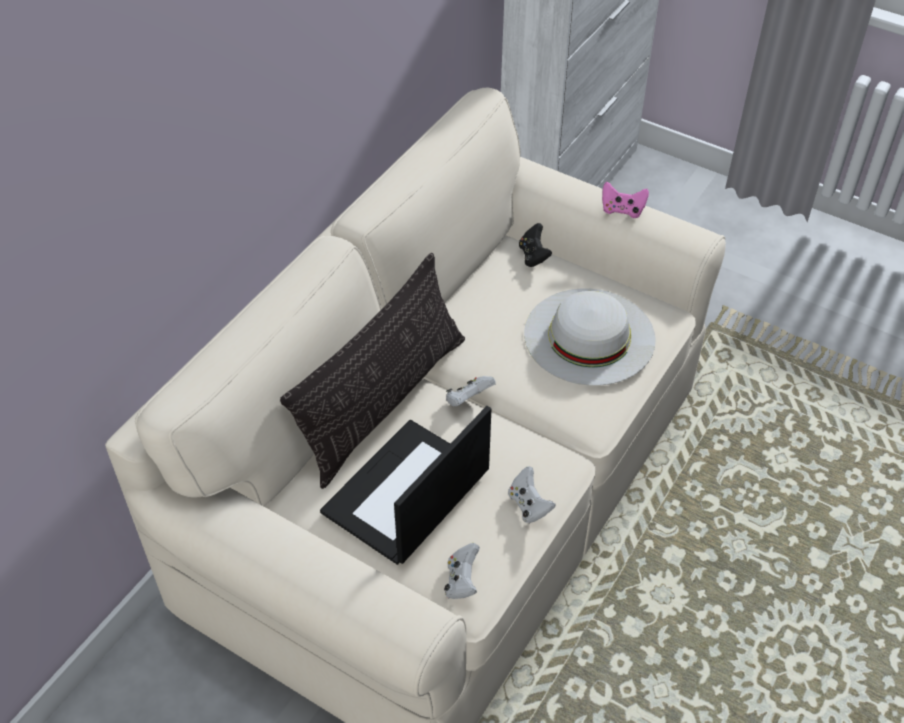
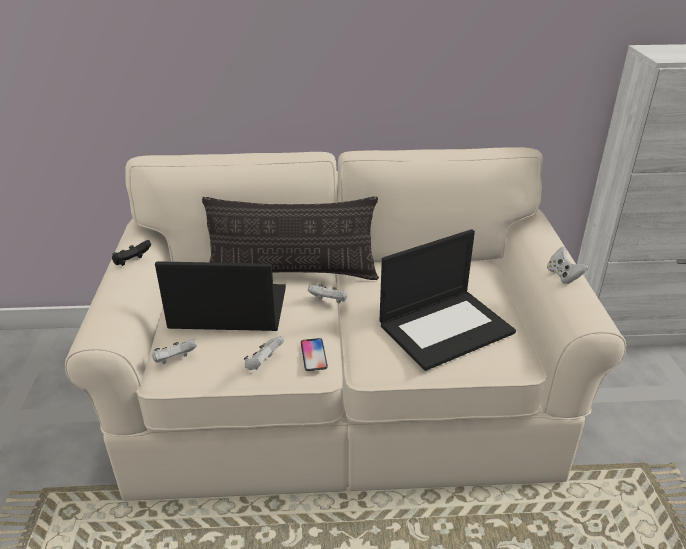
camera: 55 degrees right, 15 degrees down
(533, 256) = (487, 276): black game controller -> black game controller (132, 262)
(548, 458) = (313, 355): none -> phone
(589, 336) = (446, 327): white hat -> laptop
(622, 210) = (563, 275): pink game controller -> white game controller

